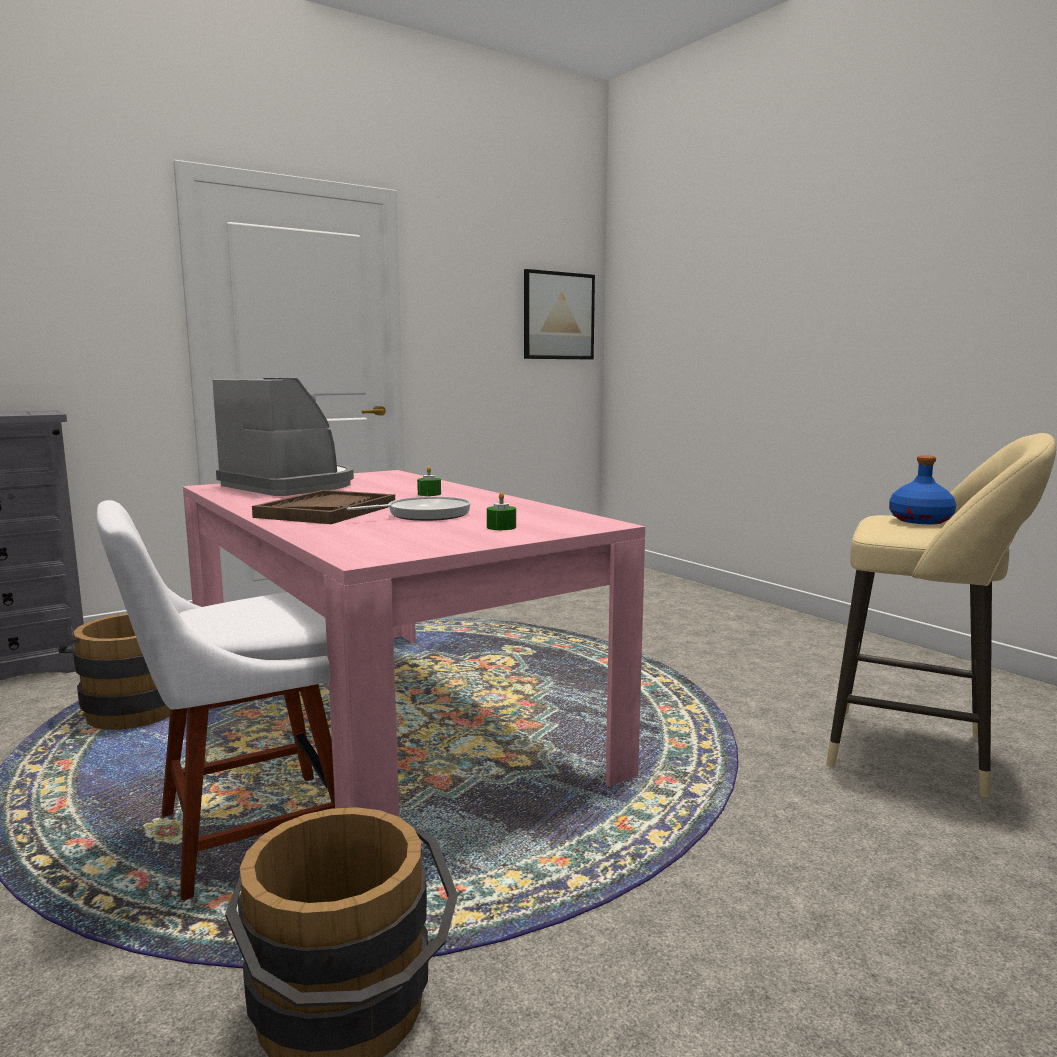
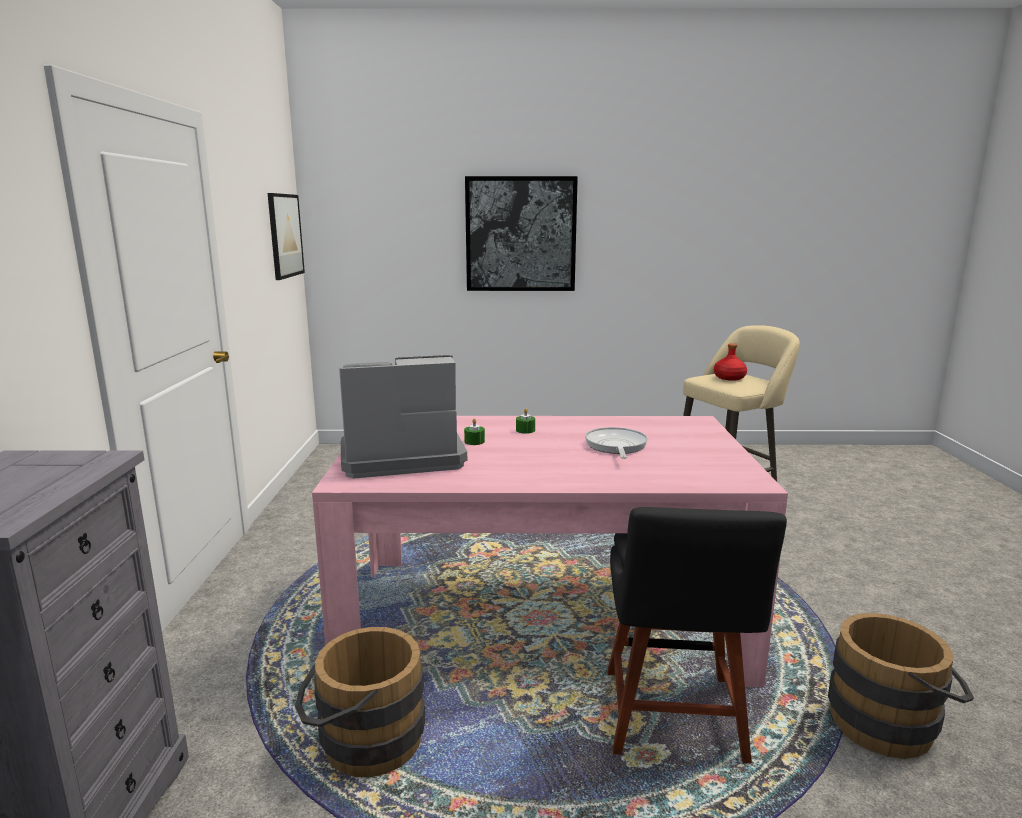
camera: 55 degrees left, 5 degrees up
(242, 835) = (673, 721): white chair -> black chair
(327, 511) = (561, 466): brown tray -> none
(501, 527) = (685, 439): green candle -> green candle (474, 441)
(807, 302) = (520, 234): none -> picture
(920, 520) = (729, 378): blue bottle -> red bottle

